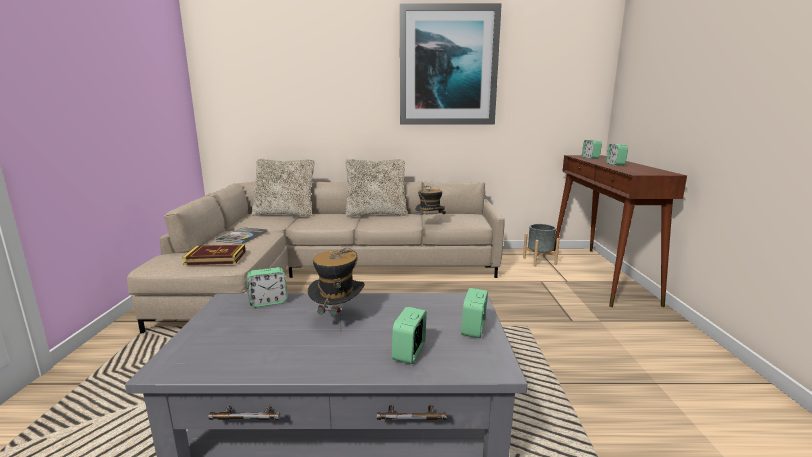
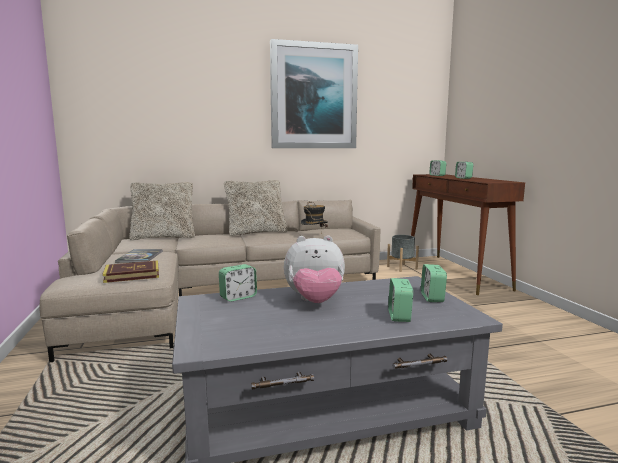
camera: 15 degrees left, 5 degrees down
(338, 318) = (315, 301): hat -> plush toy

